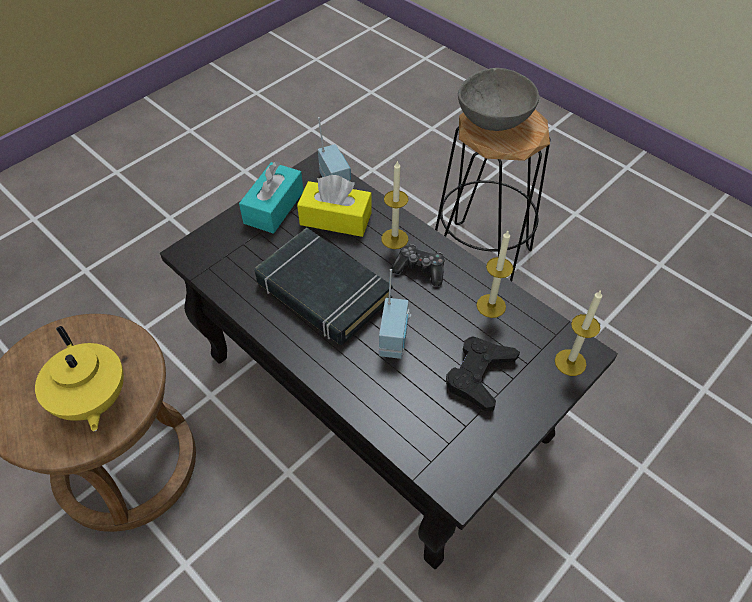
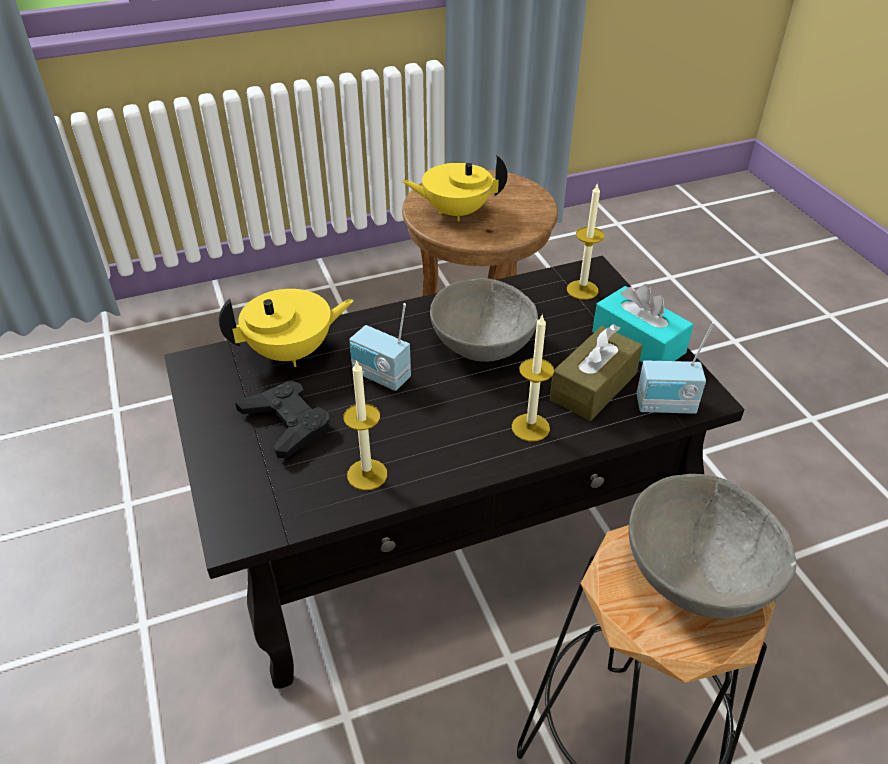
camera: 115 degrees right, 10 degrees down
(323, 292) = (481, 345): black book -> grey bowl
(335, 219) = (593, 386): yellow tissue box -> brown tissue box
(401, 416) = (292, 352): none -> yellow teapot
(420, 269) = (465, 432): game controller -> none
(570, 362) = (235, 510): candle -> candle (582, 290)

